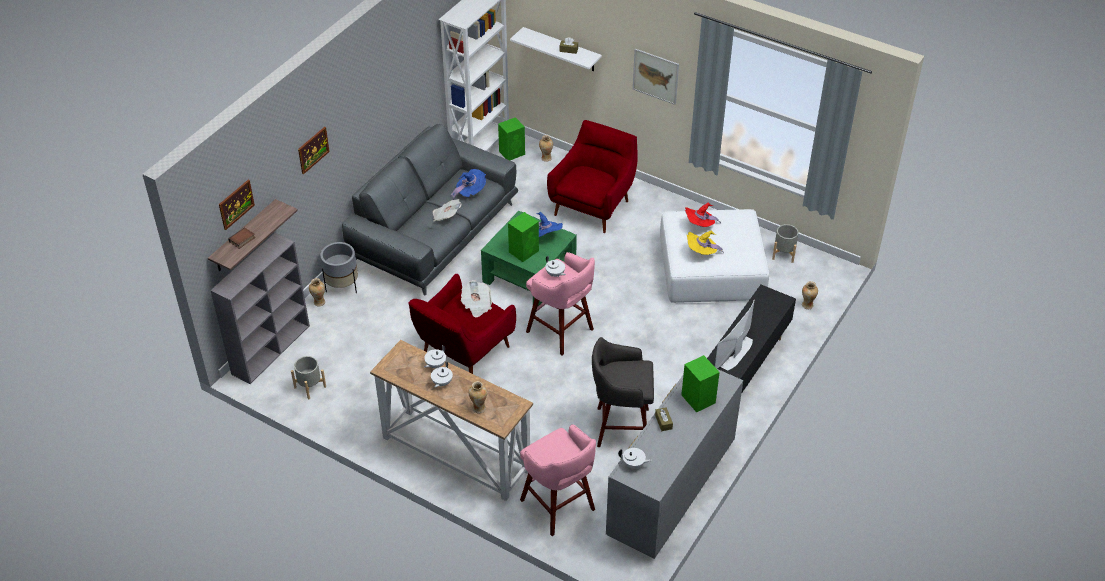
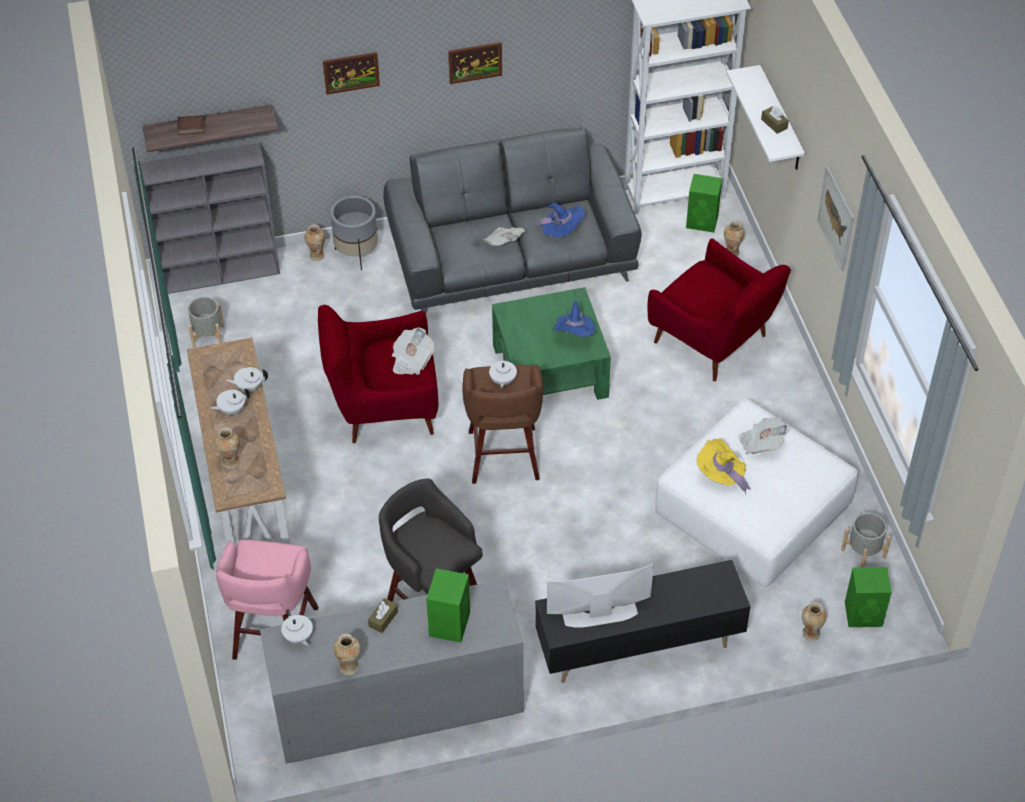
camera: 45 degrees right, 5 degrees up
(236, 204) = (200, 83): picture -> picture (475, 62)
(524, 251) = (533, 336): green speaker -> green speaker (864, 614)
(561, 332) = (503, 458): pink stool -> brown stool
(593, 206) = (714, 342): red armchair -> red armchair turned 60 degrees clockwise
(679, 457) = (349, 667): none -> vase
(700, 225) = (761, 443): red hat -> newspaper

